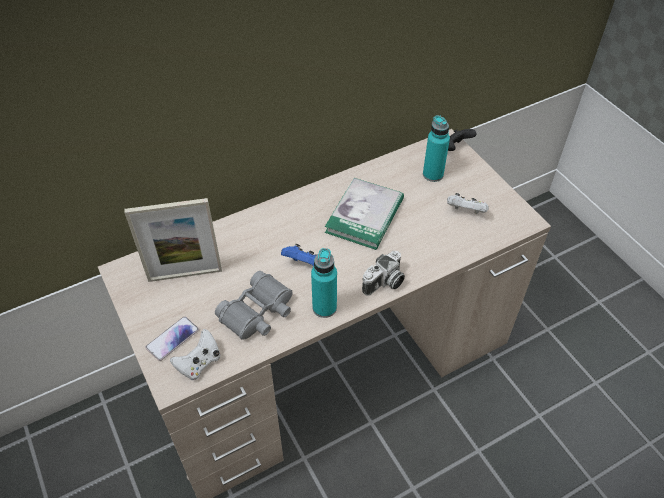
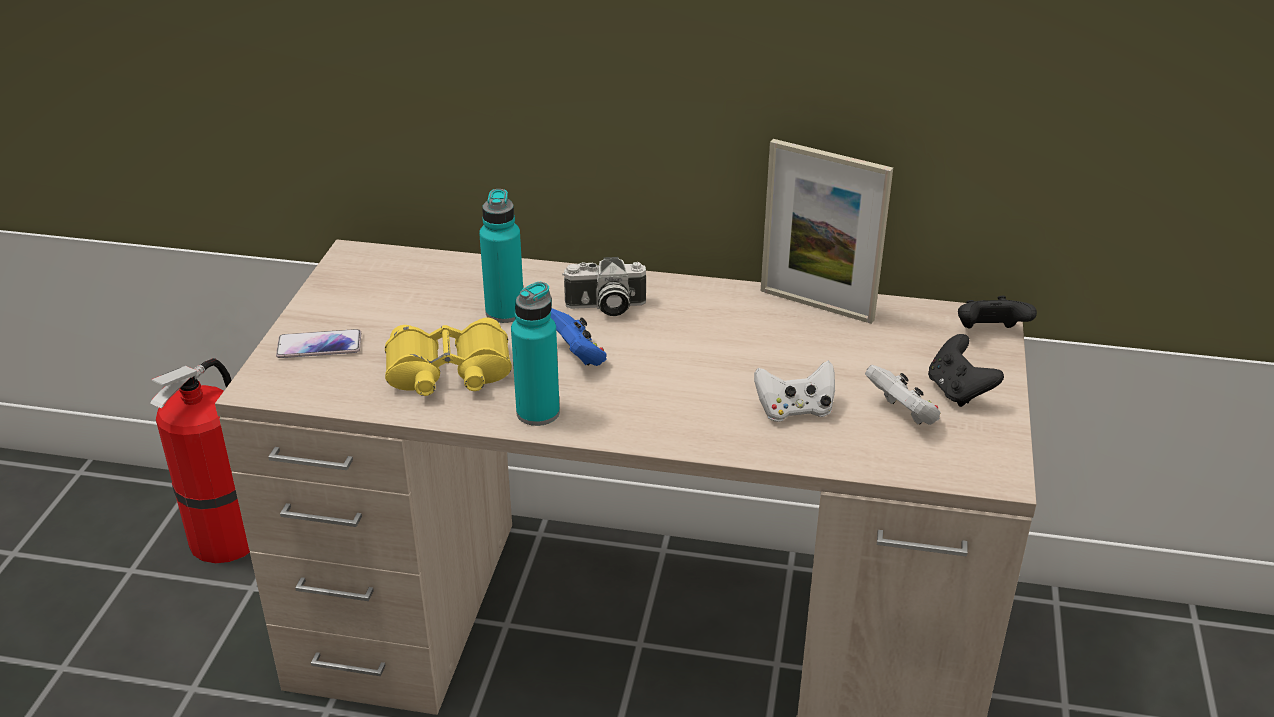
camera: 40 degrees right, 15 degrees down
(82, 447) = (228, 535): none -> fire extinguisher
(185, 274) = (417, 293): picture frame -> picture frame (816, 305)
(199, 363) = (315, 384): white game controller -> white game controller (795, 410)
(258, 312) = (449, 373): grey binoculars -> yellow binoculars
(365, 216) = (733, 345): book -> none
(384, 283) = (657, 431): camera -> camera (605, 307)
(433, 174) = (908, 347): turquoise bottle -> turquoise bottle (505, 312)
(473, 187) = (958, 391): none -> black game controller

